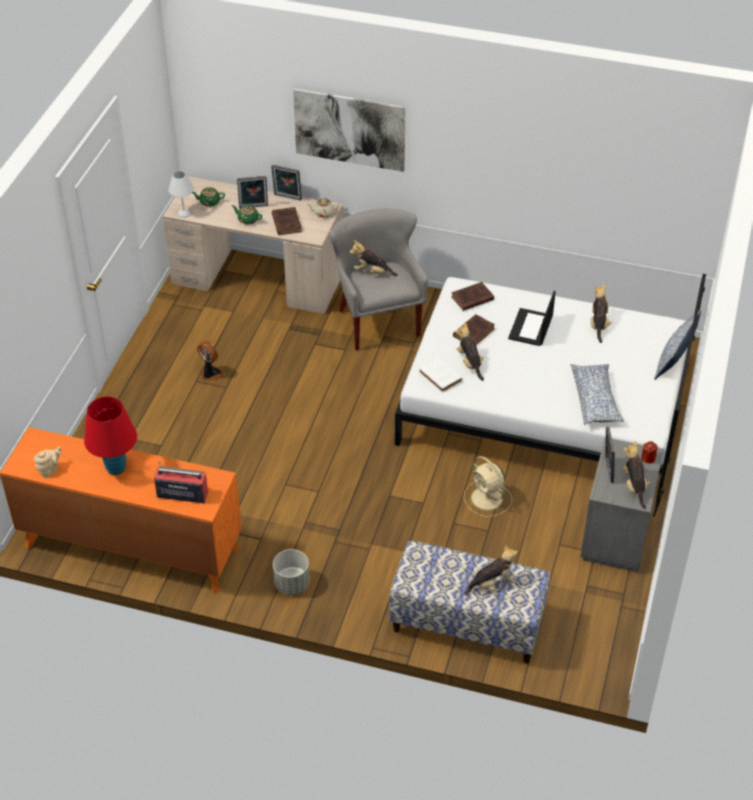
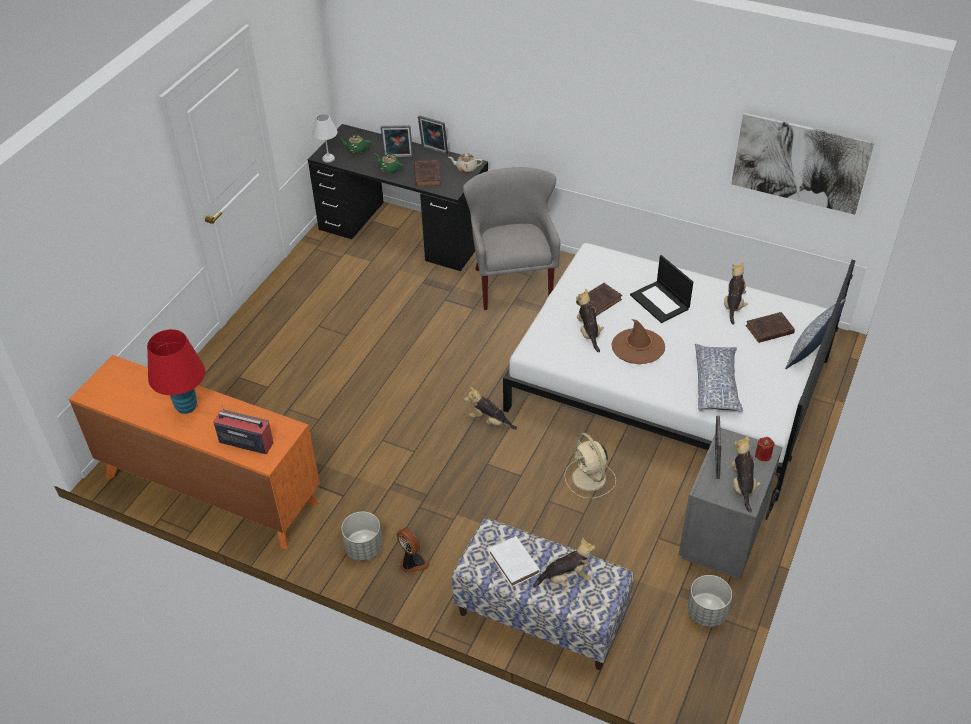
camera: 10 degrees right, 0 degrees up
(49, 470) = (119, 401): beige teapot -> none
(211, 374) = (334, 320): fan -> fan (412, 563)
(258, 278) = (403, 231): beige desk -> black desk
(349, 129) = (494, 82): picture -> picture (800, 163)
(372, 272) = (507, 231): plush toy -> plush toy (490, 421)
(441, 377) = (555, 345): white book -> white book (515, 564)
(471, 299) = (603, 267): brown book -> brown book (768, 330)
(518, 372) = (638, 346): none -> brown hat
(531, 328) = (660, 302): laptop -> laptop turned 60 degrees counterclockwise
(612, 604) = (706, 613): none -> grey planter

